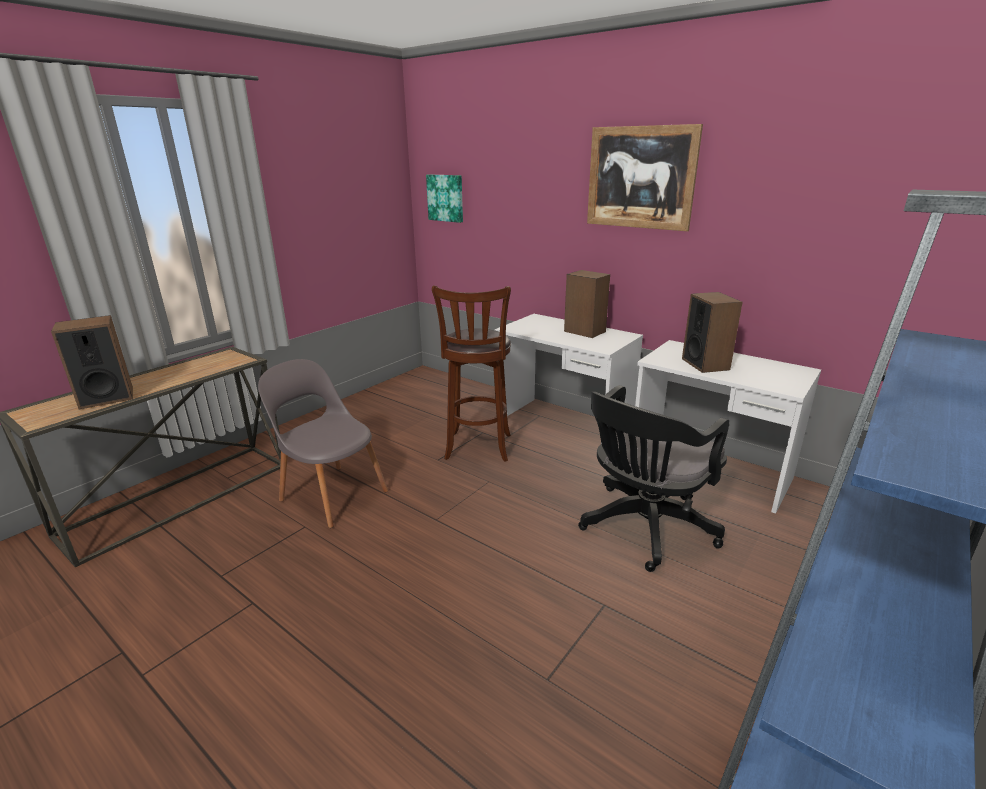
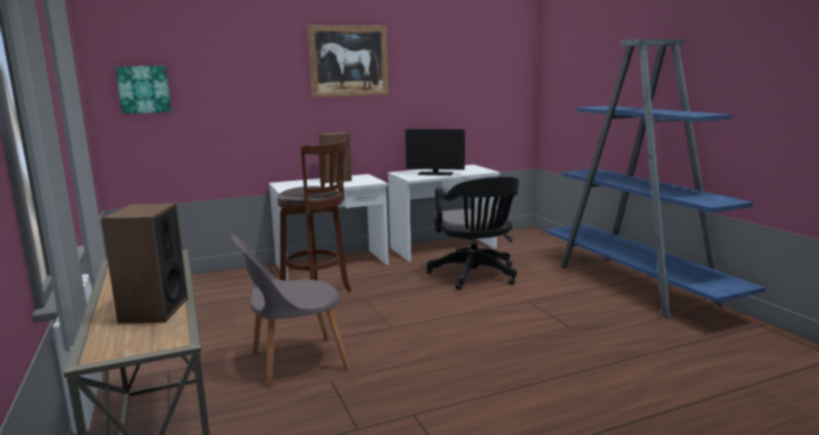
camera: 60 degrees left, 10 degrees down
(705, 364) = (435, 174): speaker -> monitor

